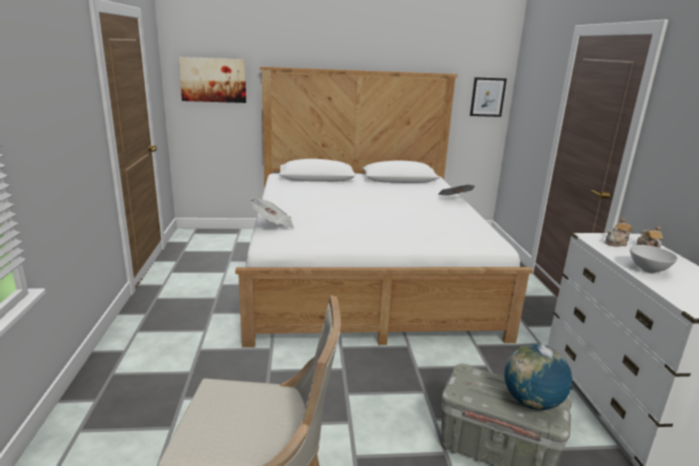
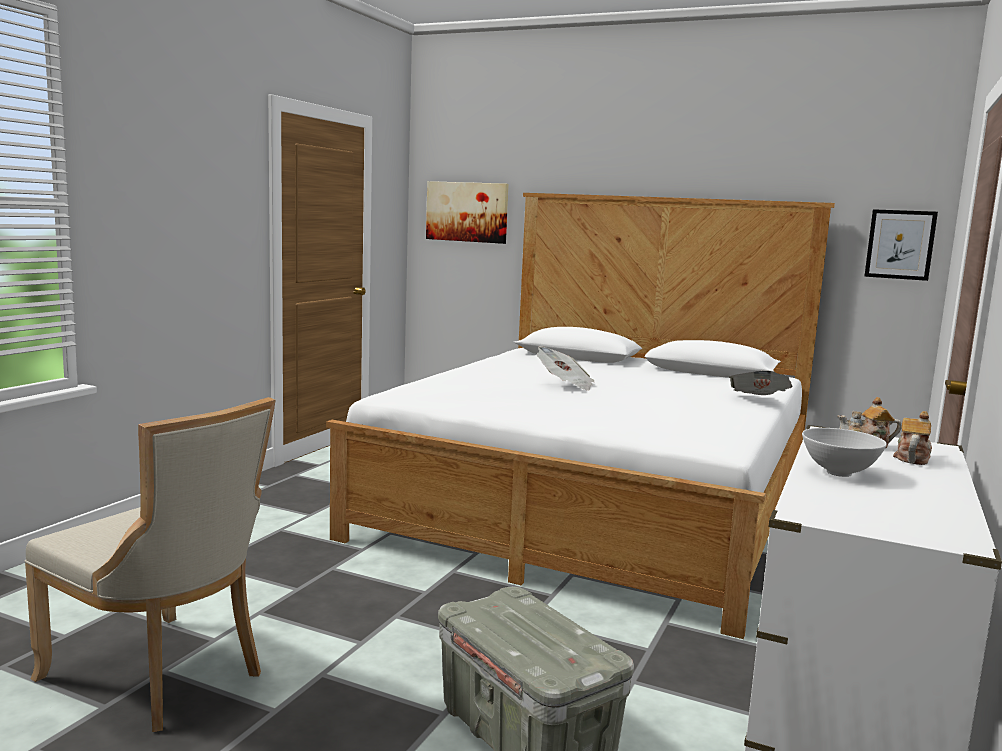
camera: 30 degrees right, 10 degrees down
(273, 224) = (419, 382): newspaper -> newspaper (565, 385)
(531, 402) = (554, 648): globe -> none

